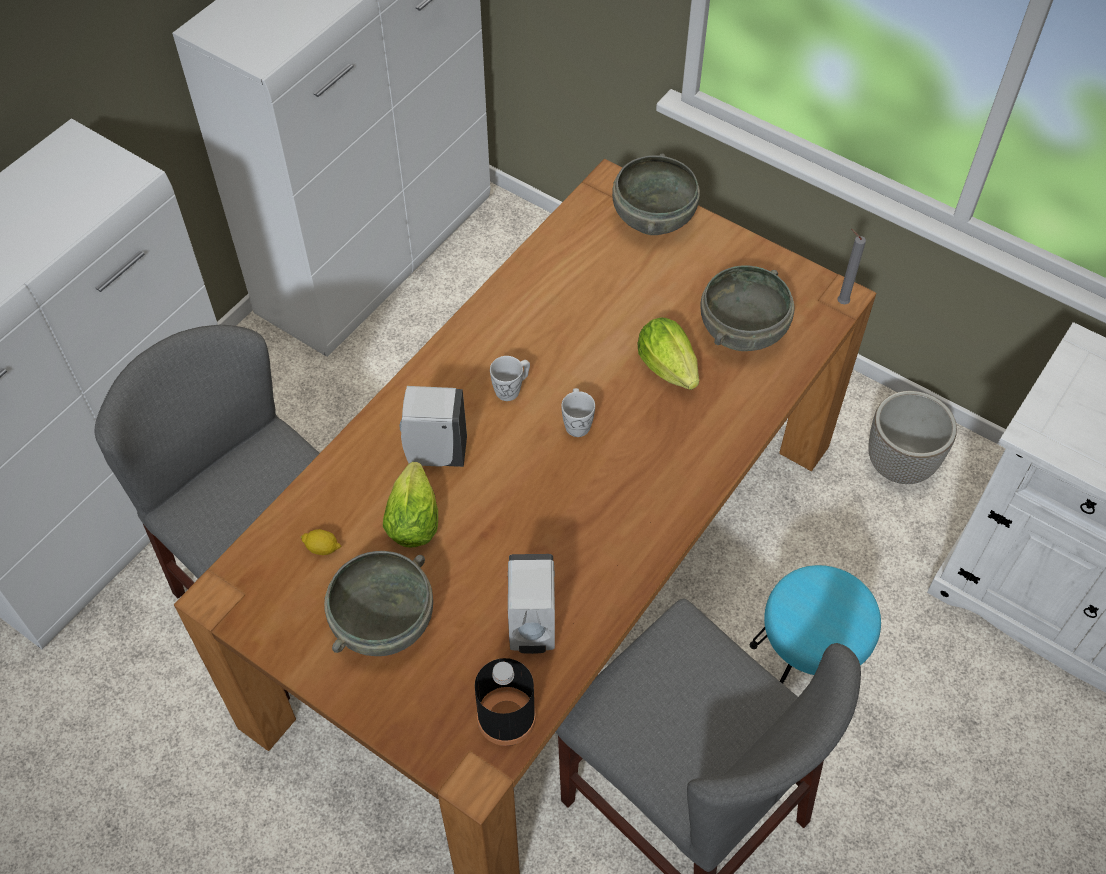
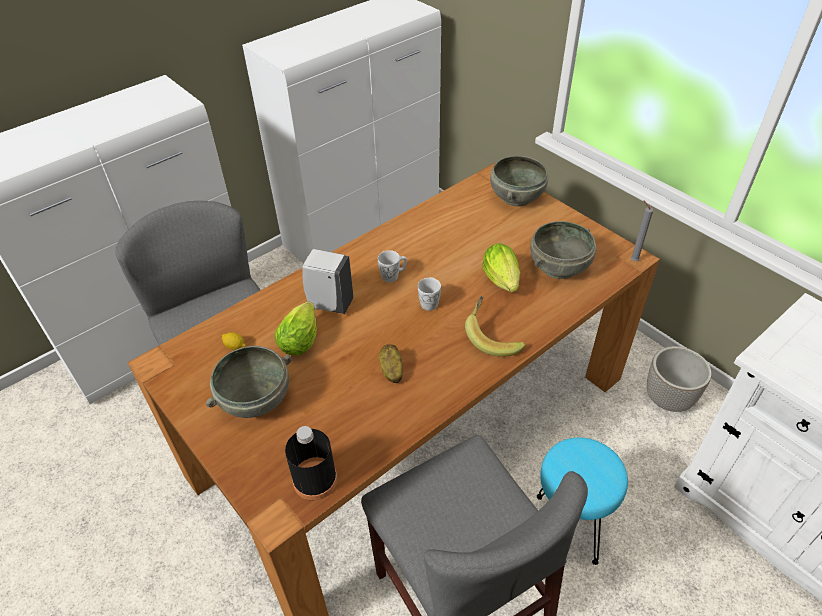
camera: 15 degrees right, 10 degrees down
(532, 630) = (354, 424): white soap dispenser -> none
(556, 540) = (391, 370): none -> potato
(680, 461) = (493, 337): none -> banana

